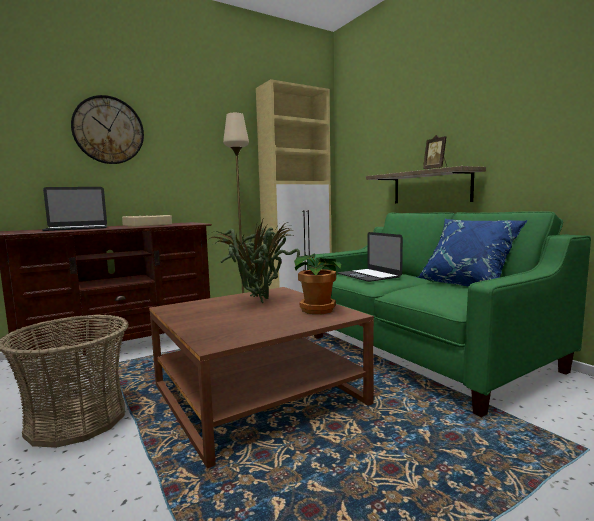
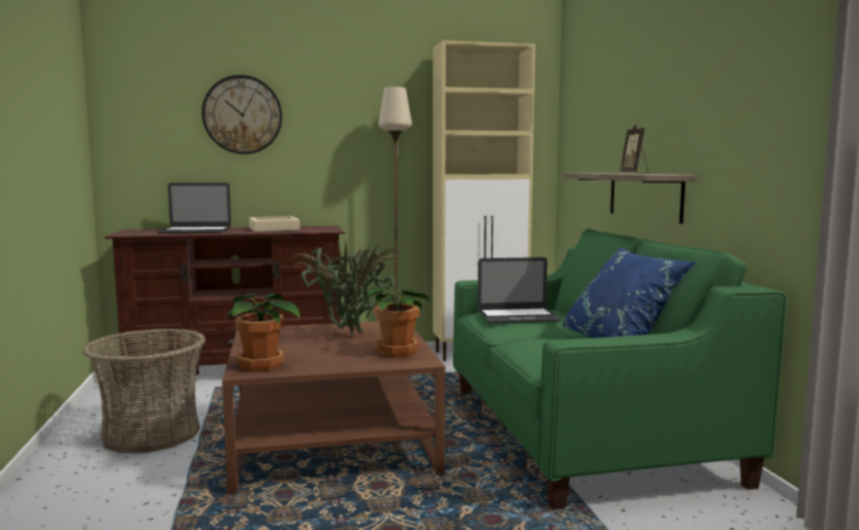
camera: 20 degrees right, 0 degrees up
(220, 336) = (262, 365): none -> potted plant
(369, 275) = (518, 316): laptop -> laptop turned 90 degrees counterclockwise

